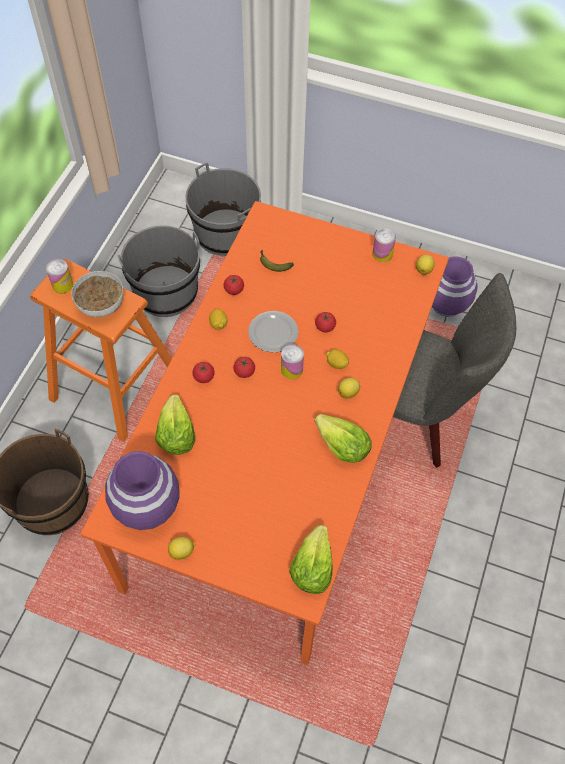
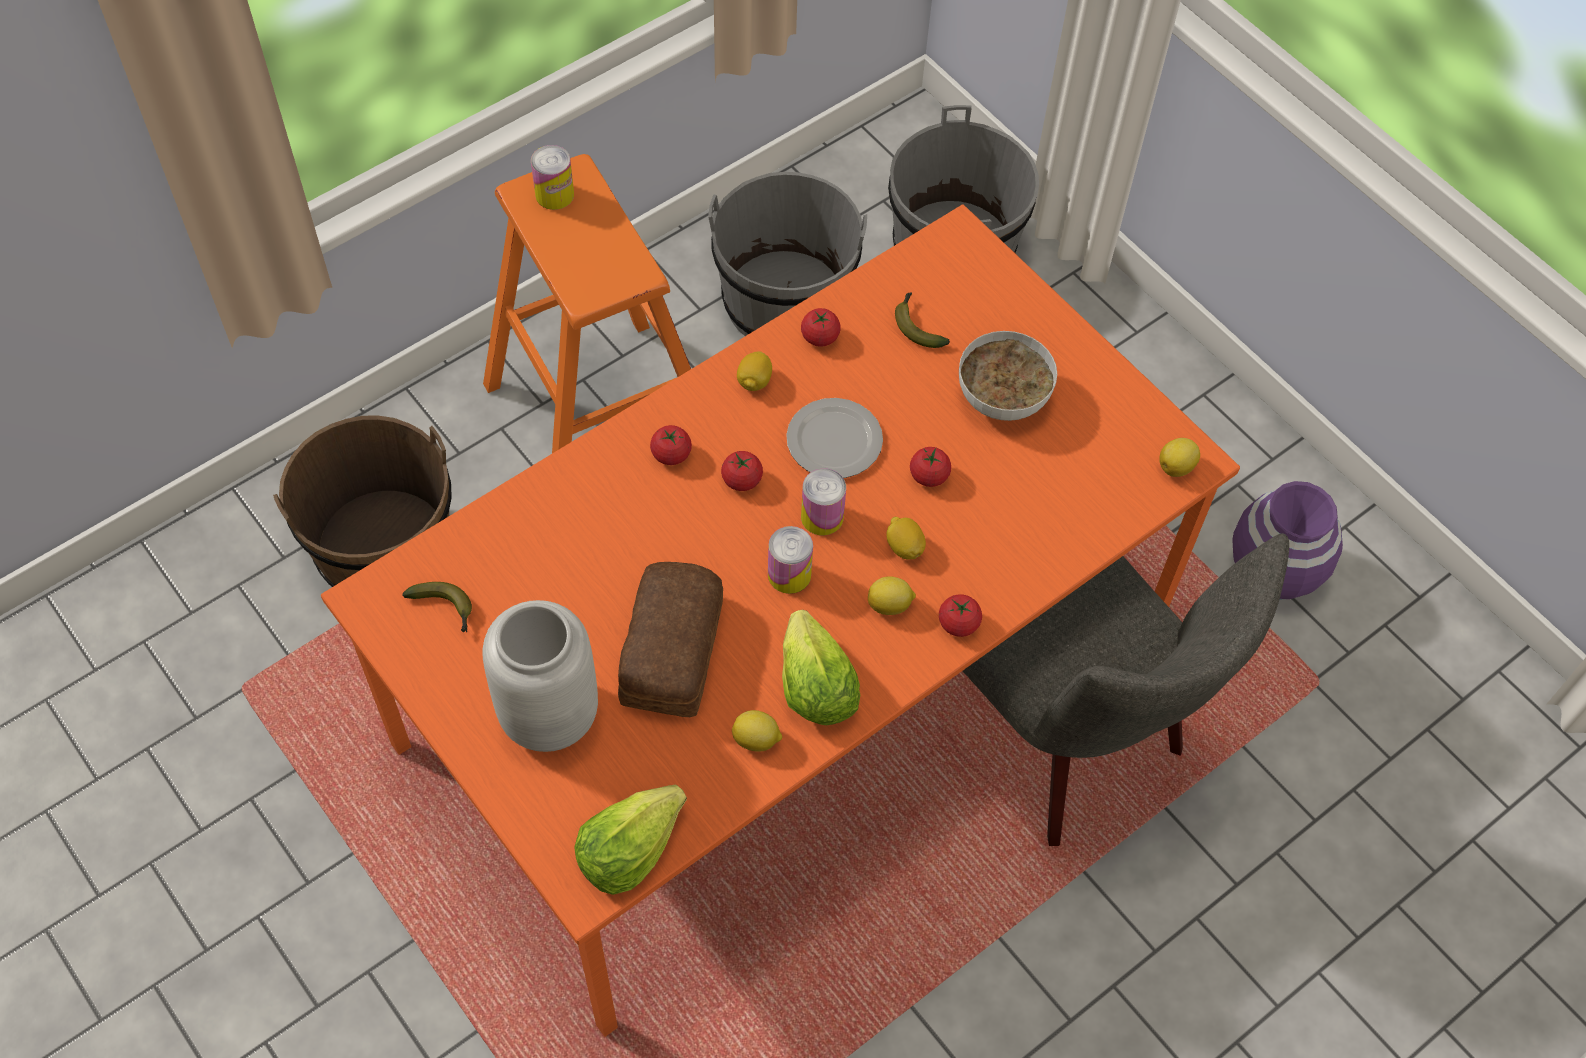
camera: 30 degrees right, 0 degrees up
(102, 305) = (592, 257): bowl -> bowl (1003, 397)
(147, 506) = (445, 609): purple vase -> banana
(176, 434) = (564, 522): lettuce -> none
(182, 552) = (448, 708): lemon -> lemon (756, 740)
(231, 526) = (549, 712): none -> grey vase
(266, 467) = (669, 652): none -> bread
(382, 254) = (1121, 402): can -> can (789, 574)
(383, 385) = (958, 623): none -> tomato

